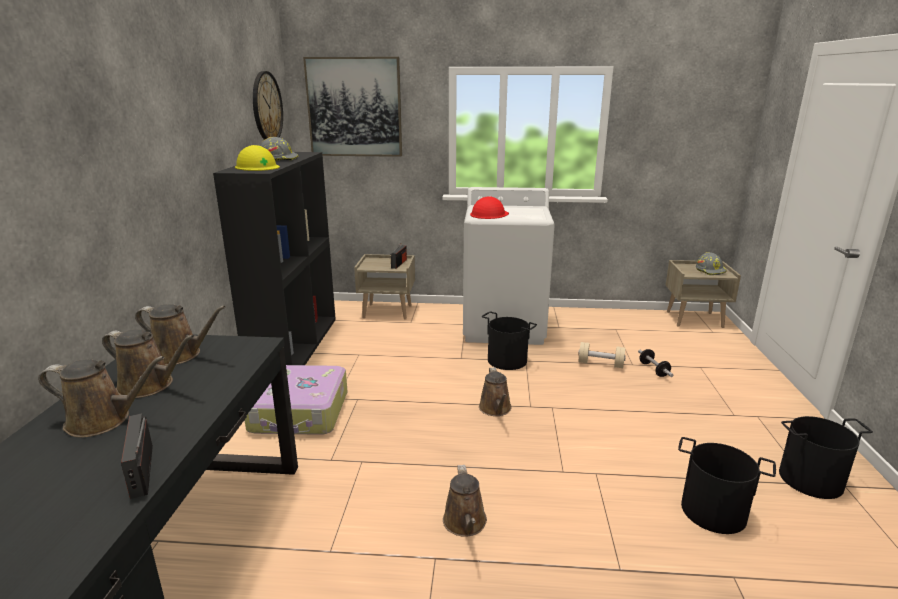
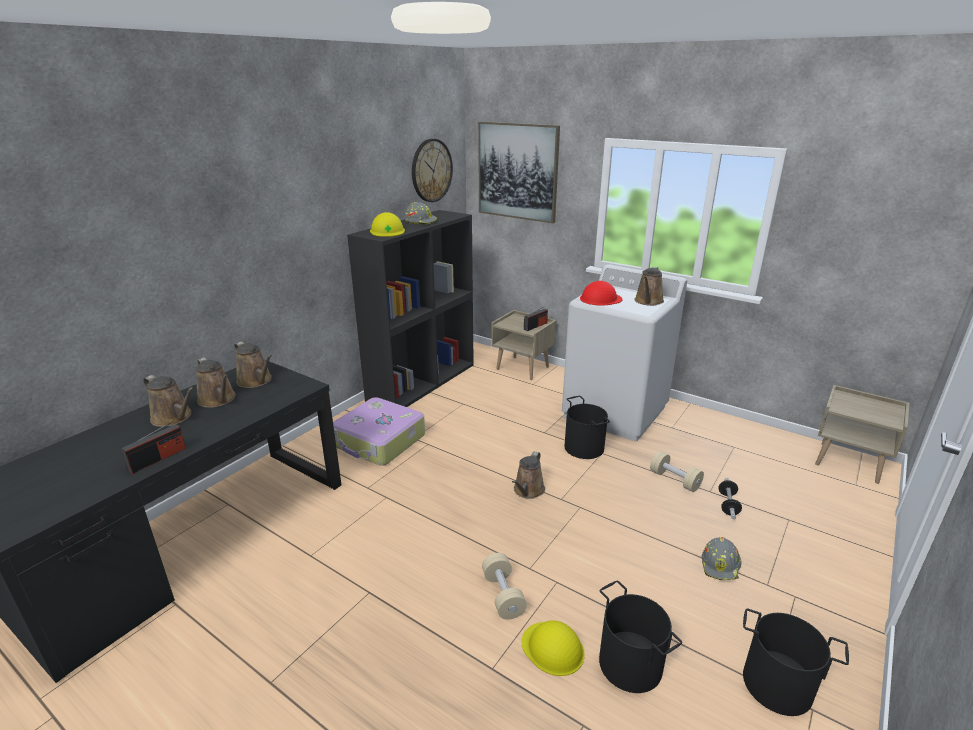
camera: 30 degrees right, 5 degrees up
(142, 470) = (157, 459): radio -> radio turned 150 degrees counterclockwise
(465, 524) = (412, 577): brown watering can -> brown watering can (648, 301)
(564, 503) = (503, 595): none -> beige dumbbell
(648, 527) = (553, 648): none -> yellow hard hat
(710, 270) = (876, 411): grey hard hat -> grey hard hat (721, 565)

